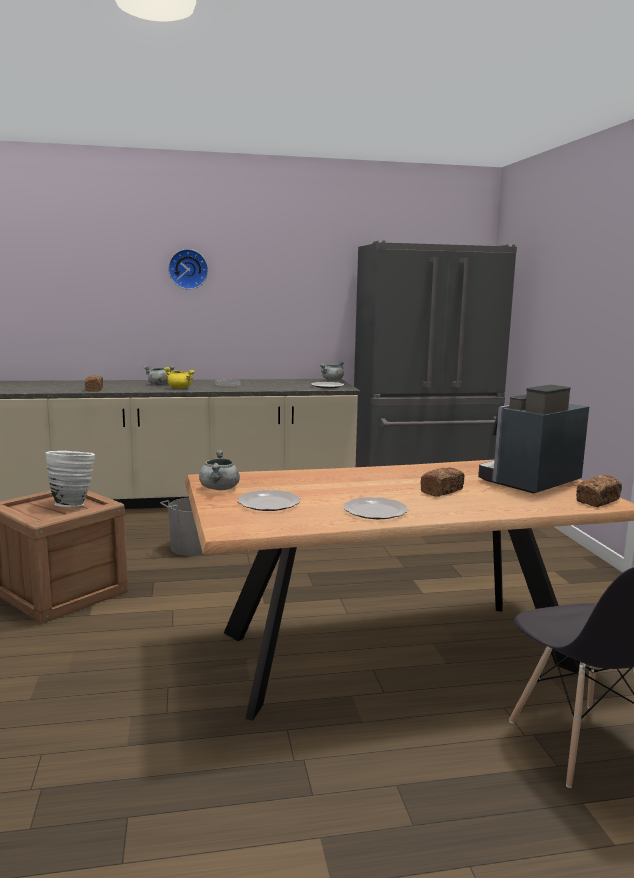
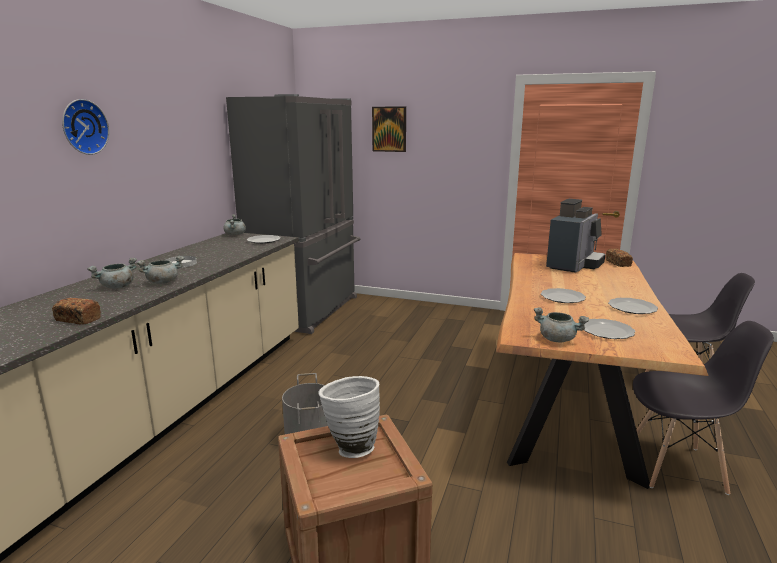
camera: 60 degrees left, 5 degrees up
(180, 388) = (163, 282): yellow cooking pot -> grey cooking pot
(312, 740) = (676, 467): none -> grey chair
(363, 484) = (562, 298): none -> plate
(441, 491) = (587, 285): bread -> none
(530, 482) = (574, 265): coffee machine -> coffee machine turned 135 degrees counterclockwise
(551, 283) = (389, 129): none -> picture

